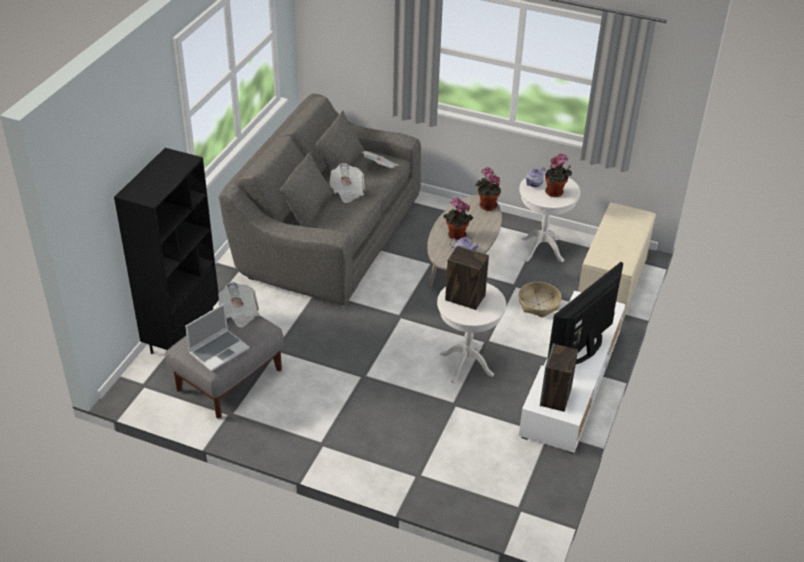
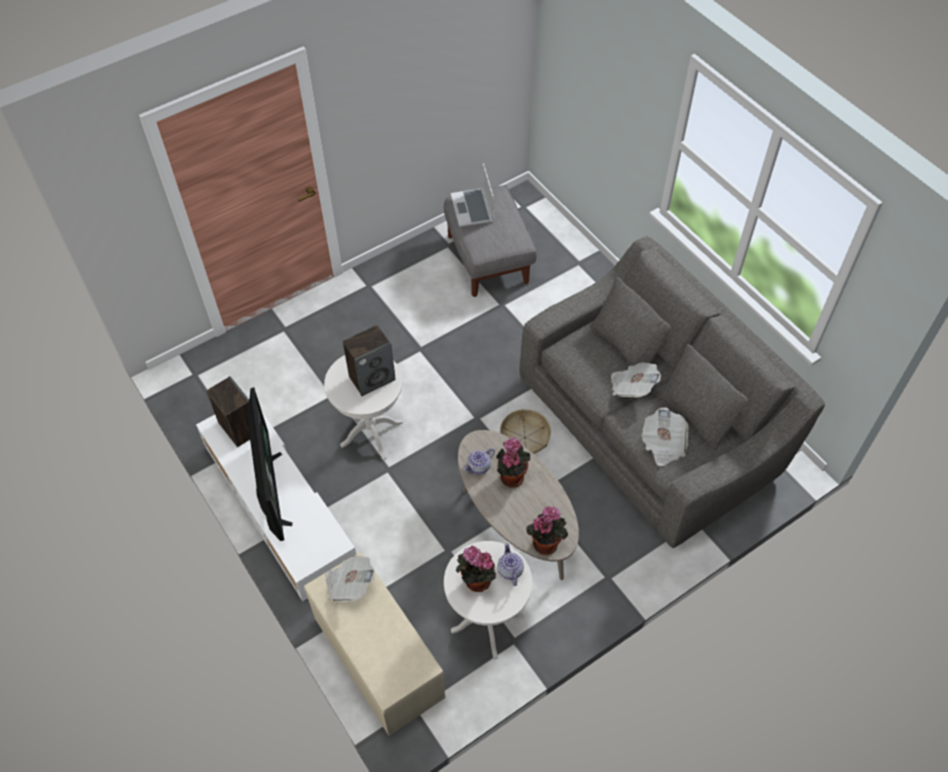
camera: 125 degrees right, 15 degrees up
(182, 335) = (568, 250): black bookcase -> none
(239, 313) = (511, 239): newspaper -> newspaper (349, 584)
(538, 304) = (402, 553): basket -> basket (524, 437)

